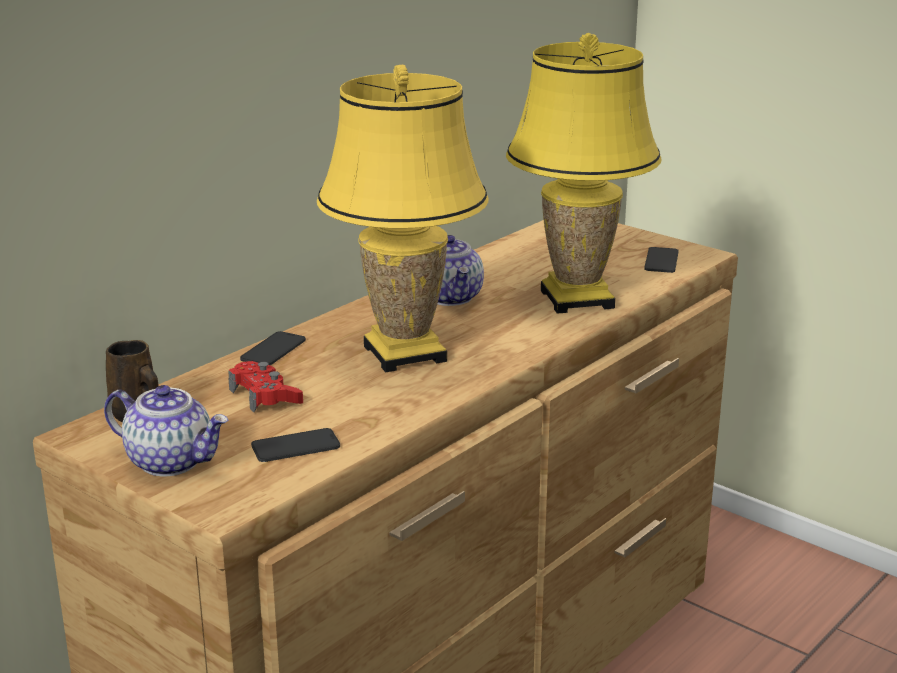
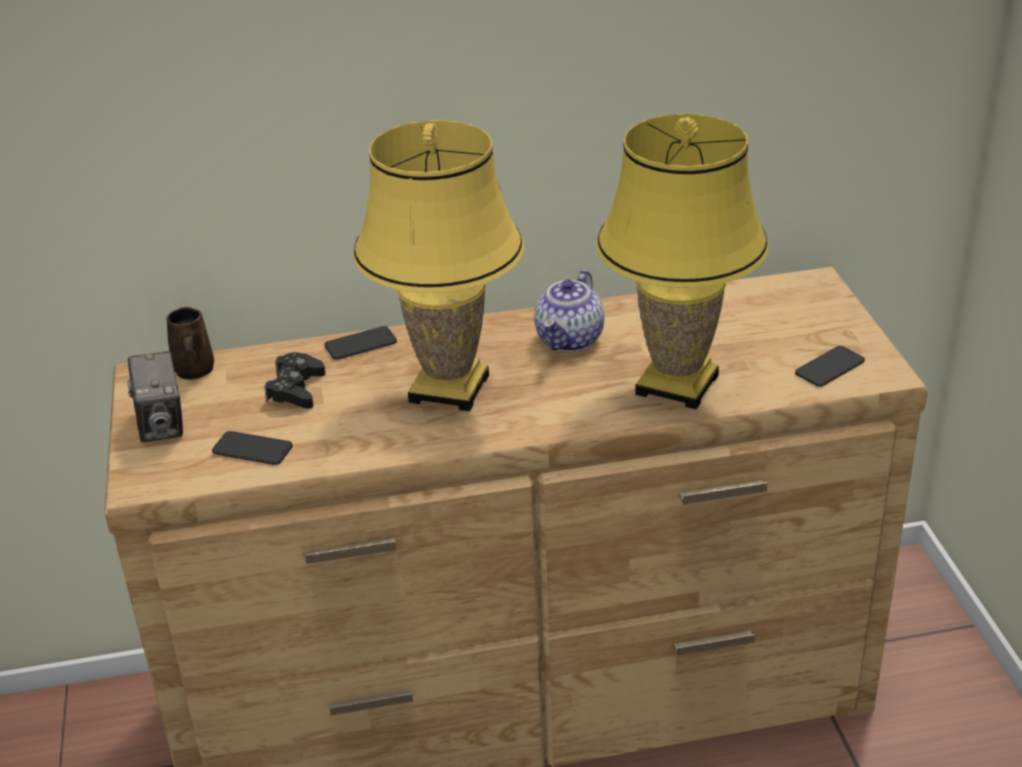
camera: 40 degrees right, 10 degrees up
(171, 461) = (162, 425): teapot -> camera
(265, 396) = (296, 389): red game controller -> black game controller

